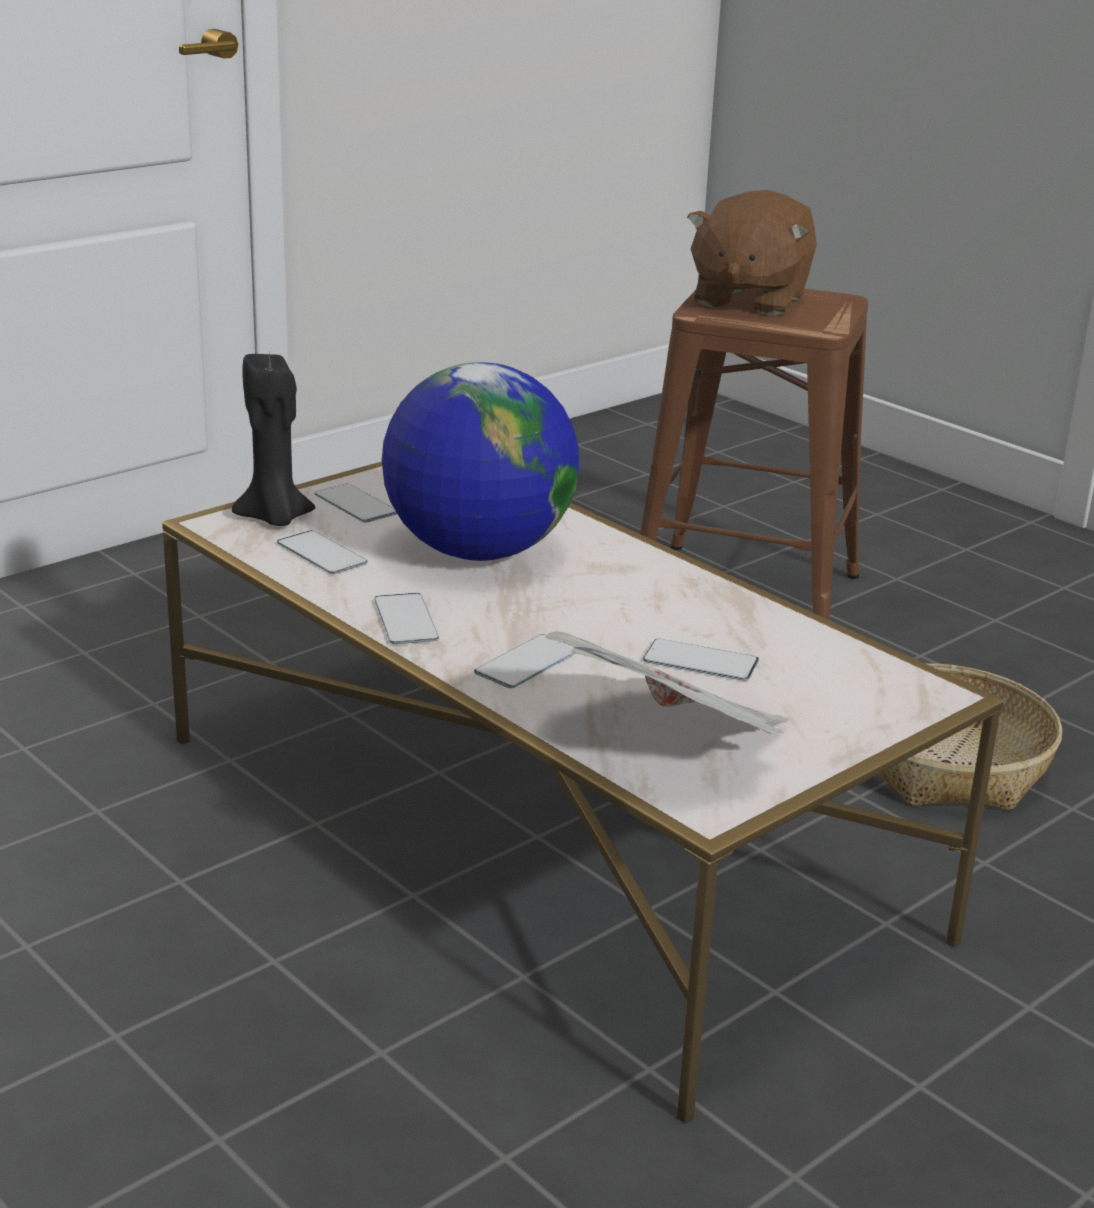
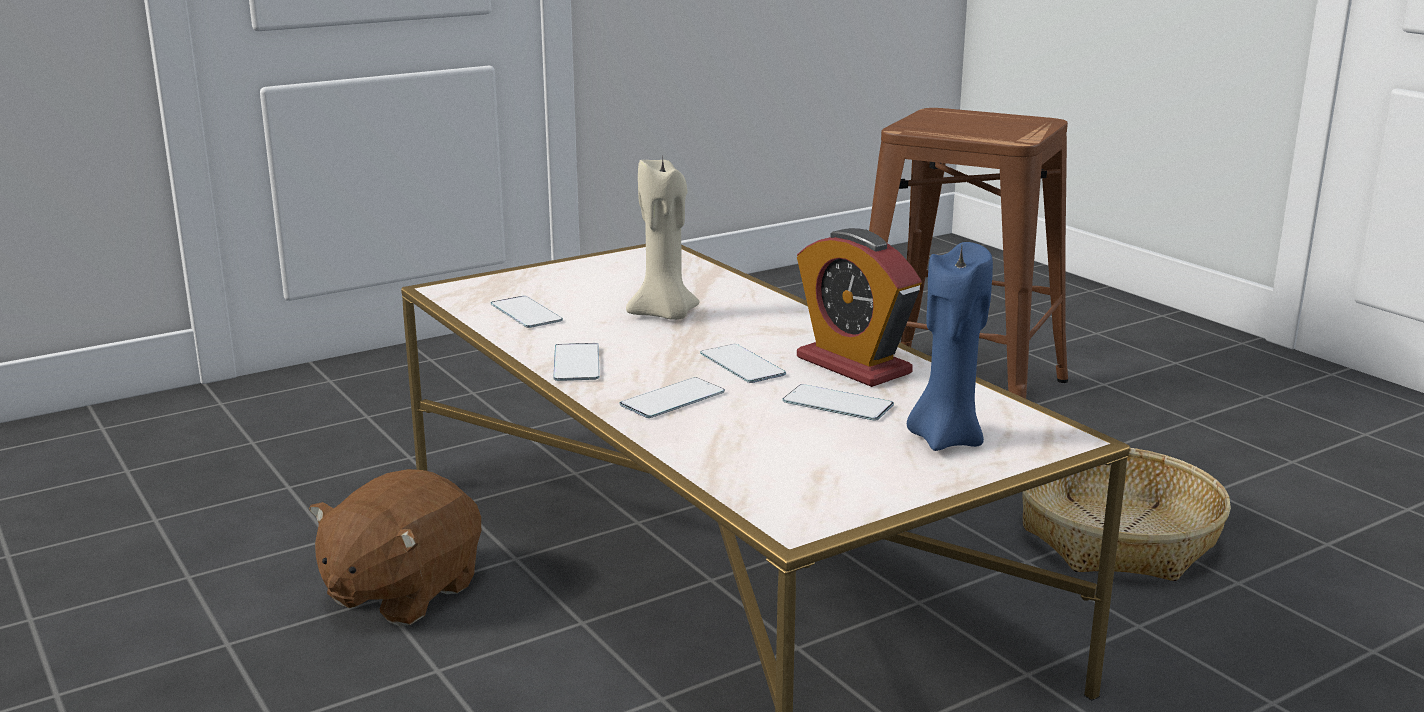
camera: 10 degrees right, 5 degrees down
(275, 519) = (497, 287): black candle -> none
(356, 504) = (573, 279): phone -> phone (742, 364)
(477, 551) = (665, 315): globe -> beige candle
(673, 744) = (784, 468): newspaper -> none
(701, 611) = (853, 365): none -> alarm clock
(748, 300) = (955, 120): brown plush toy -> brown plush toy (401, 592)
(823, 700) = (946, 439): none -> blue candle

